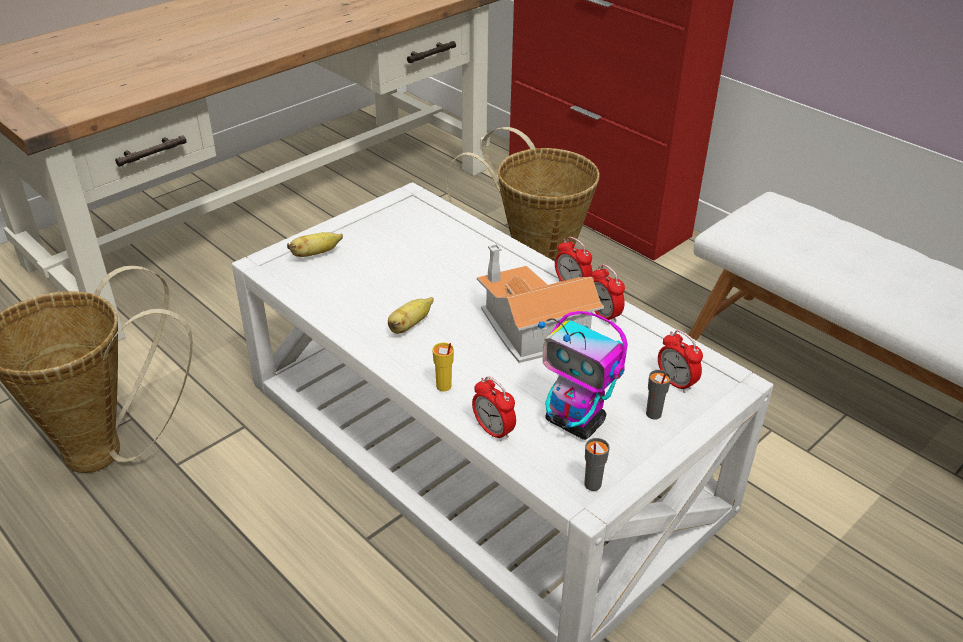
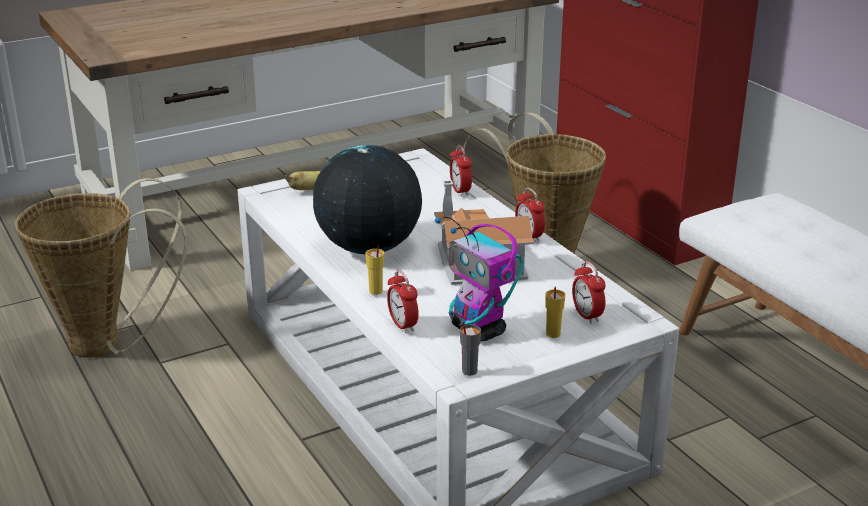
camera: 15 degrees right, 10 degrees down
(409, 325) = (368, 248): banana -> globe
(603, 315) = (546, 261): alarm clock -> alarm clock (460, 191)
(653, 414) = (552, 334): grey cup -> yellow cup

